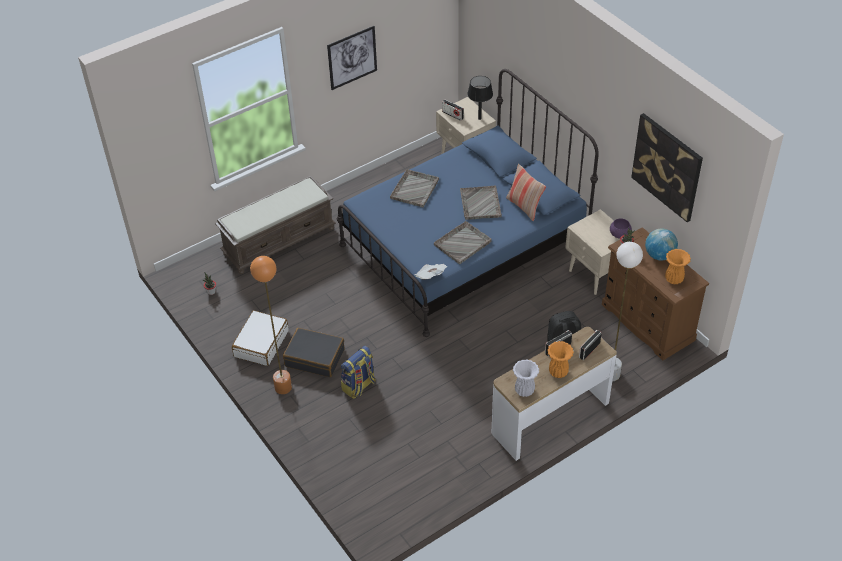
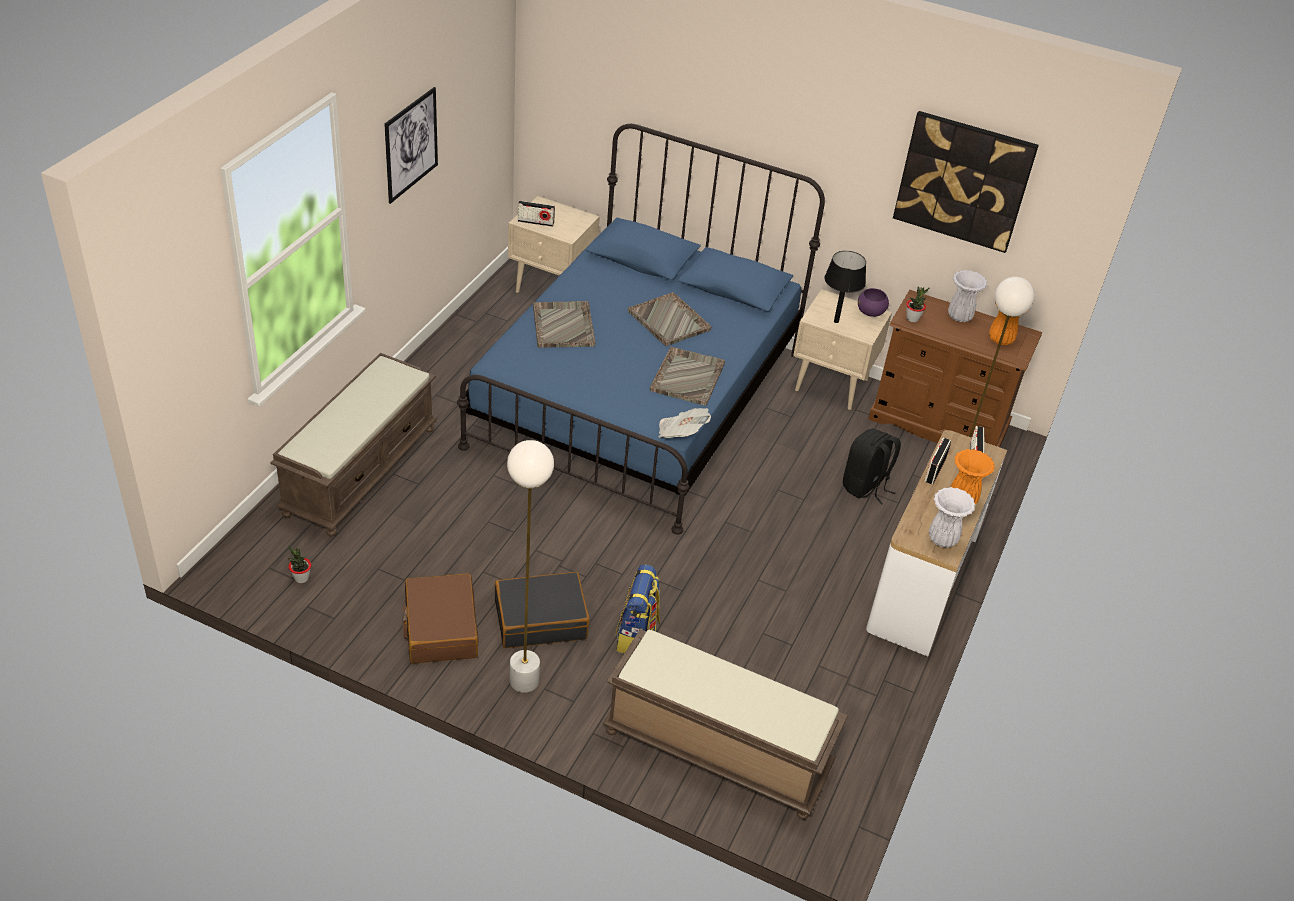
camera: 35 degrees left, 5 degrees down
(261, 343) = (440, 628): white suitcase -> brown suitcase
(283, 387) = (524, 681): orange floor lamp -> white floor lamp
(354, 463) = (715, 751): none -> brown bench
(479, 118) = (576, 218): black table lamp -> black table lamp (836, 321)
(524, 207) = (730, 309): pillow -> none
(659, 255) = (959, 316): globe -> white vase

